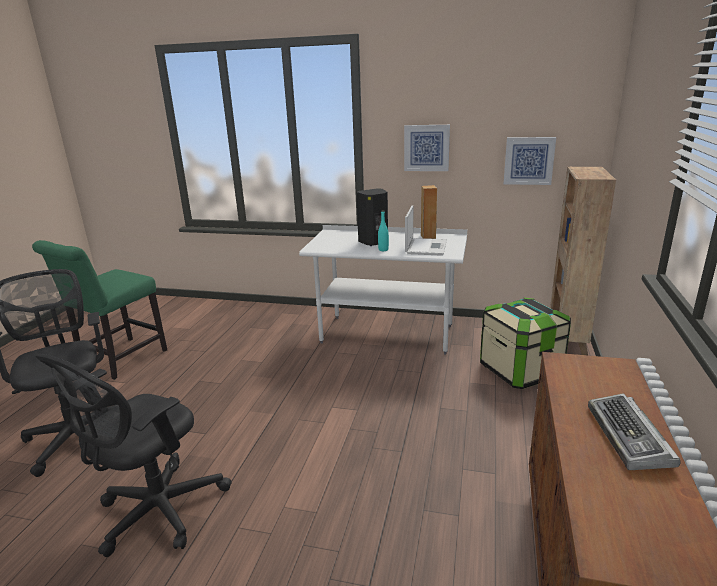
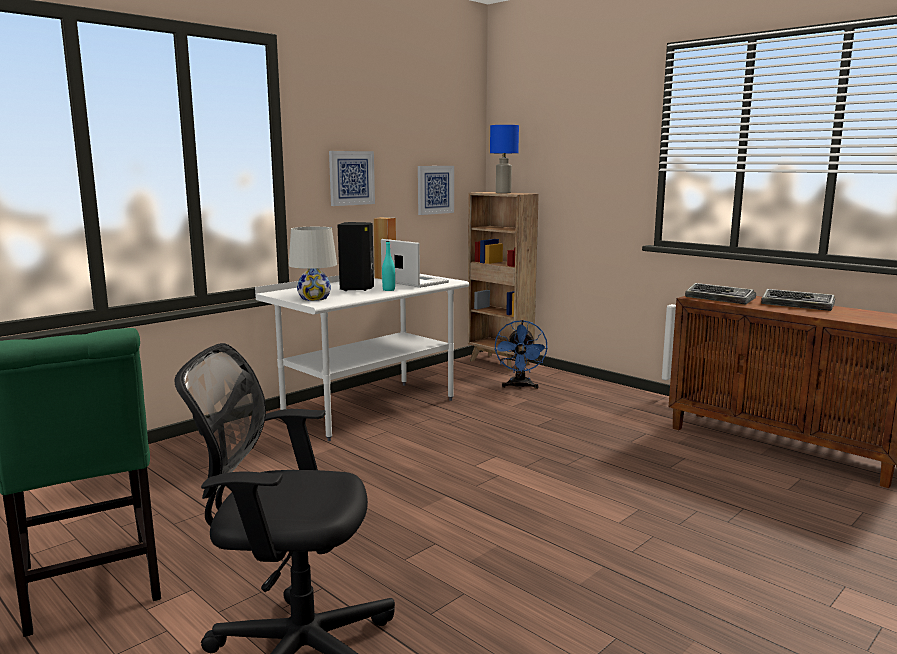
camera: 60 degrees left, 10 degrees down
(156, 513) = (568, 598): black office chair -> none
(326, 243) = (314, 298): none -> white table lamp
(520, 370) = (520, 386): storage box -> blue fan
(578, 377) = (720, 299): none -> keyboard
(585, 173) = (502, 193): none -> blue table lamp

